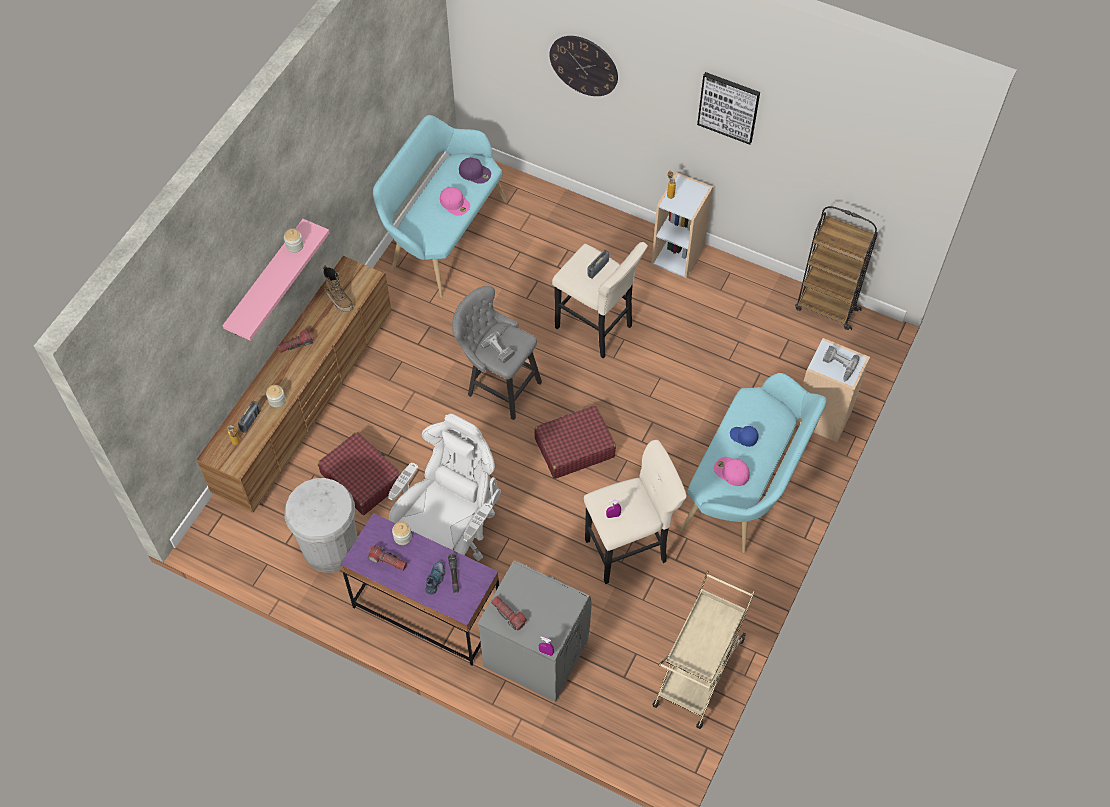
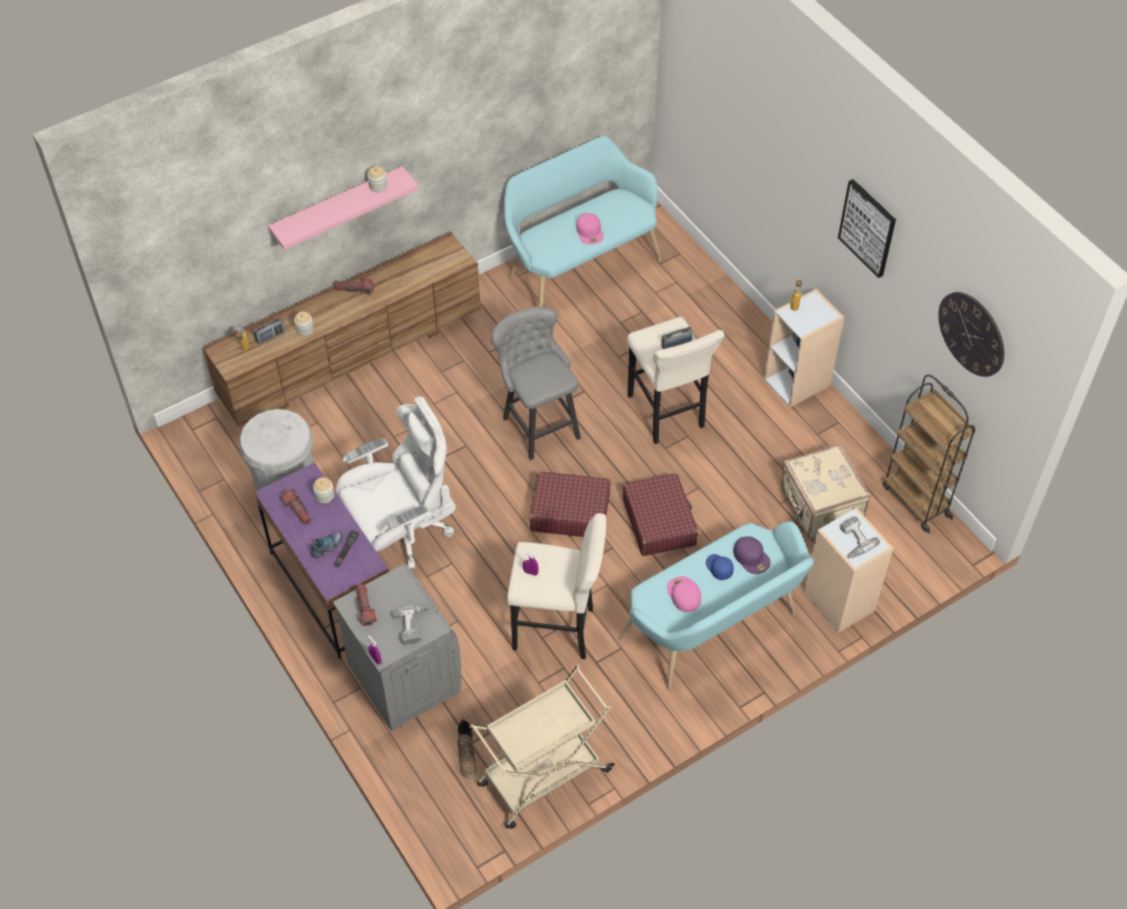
camera: 30 degrees right, 5 degrees down
(339, 300) = (420, 268): boot -> boot (467, 758)
(361, 478) = (356, 445): red suitcase -> red suitcase (659, 521)
(475, 172) = (628, 212): purple cap -> purple cap (752, 557)
(502, 346) = (539, 375): power drill -> power drill (415, 625)
(584, 65) = (756, 136): wall clock -> wall clock (971, 334)
(760, 348) = (819, 506): none -> beige suitcase

